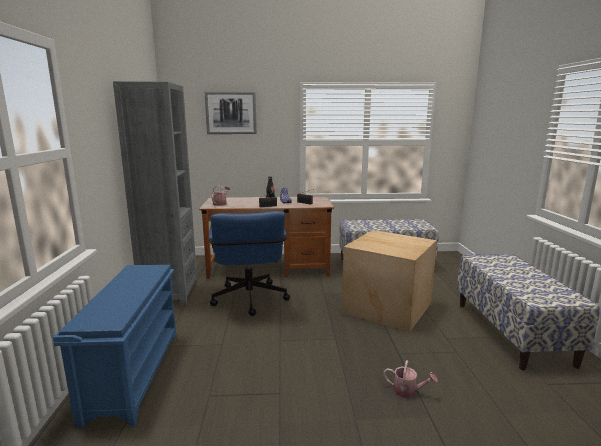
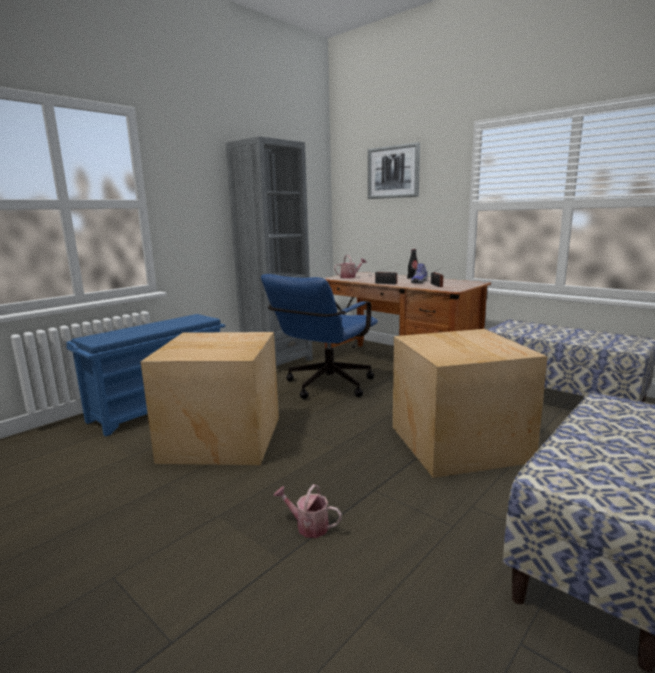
camera: 45 degrees right, 0 degrees up
(249, 371) = (221, 438): none -> cardboard box
(408, 391) = (308, 526): watering can -> watering can turned 135 degrees clockwise

